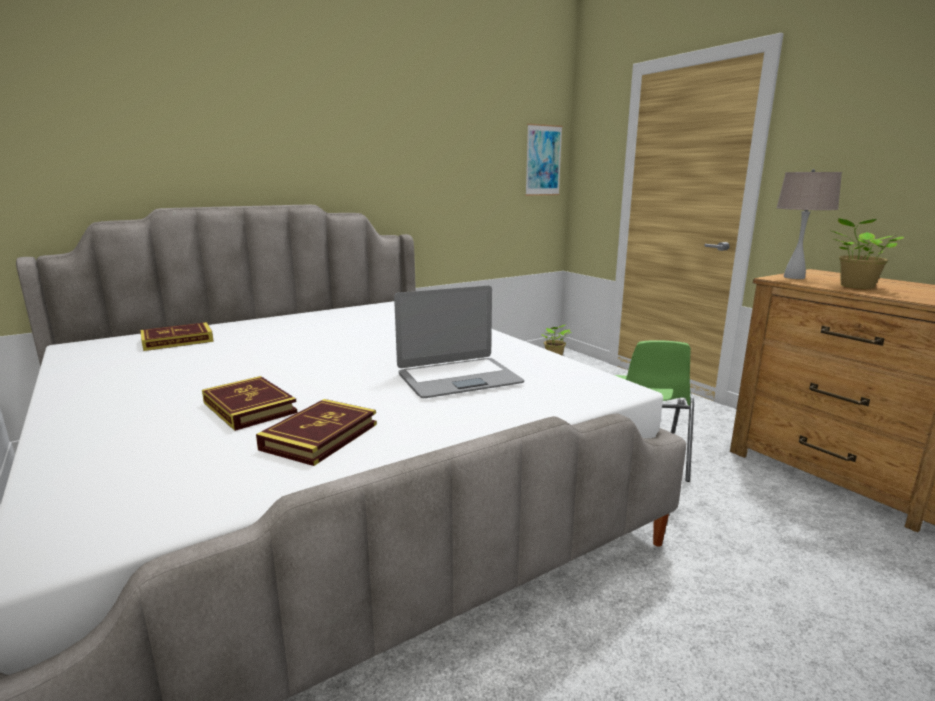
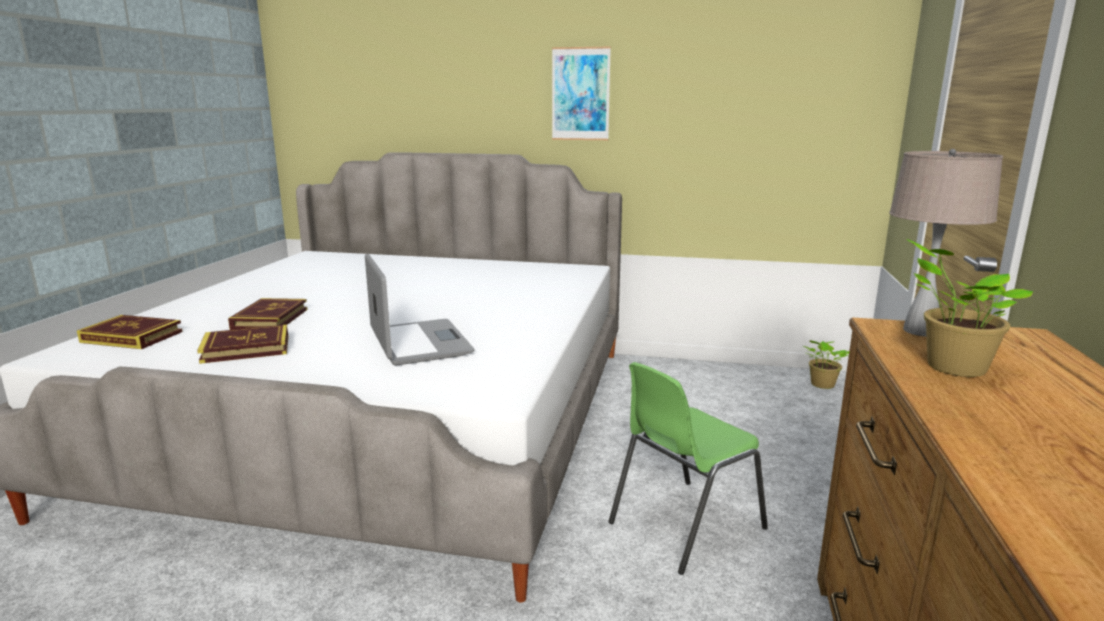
camera: 45 degrees right, 0 degrees up
(177, 340) = (361, 263): book -> book (132, 337)
(458, 379) = (419, 343): laptop -> laptop turned 135 degrees counterclockwise
(543, 160) = (850, 106): picture -> picture (580, 94)

